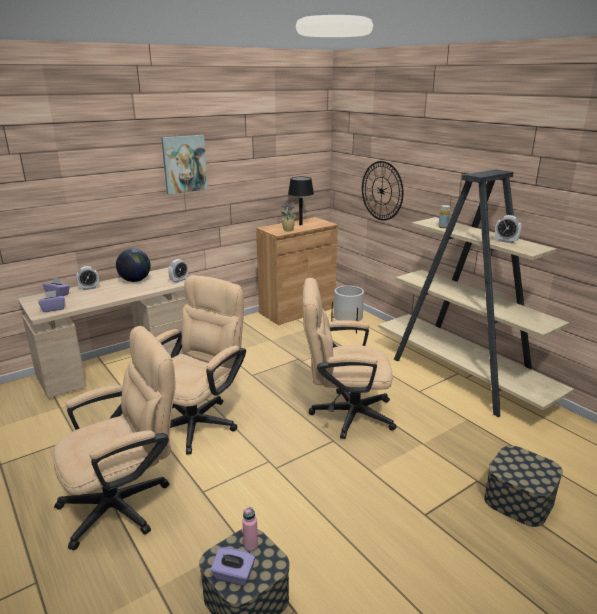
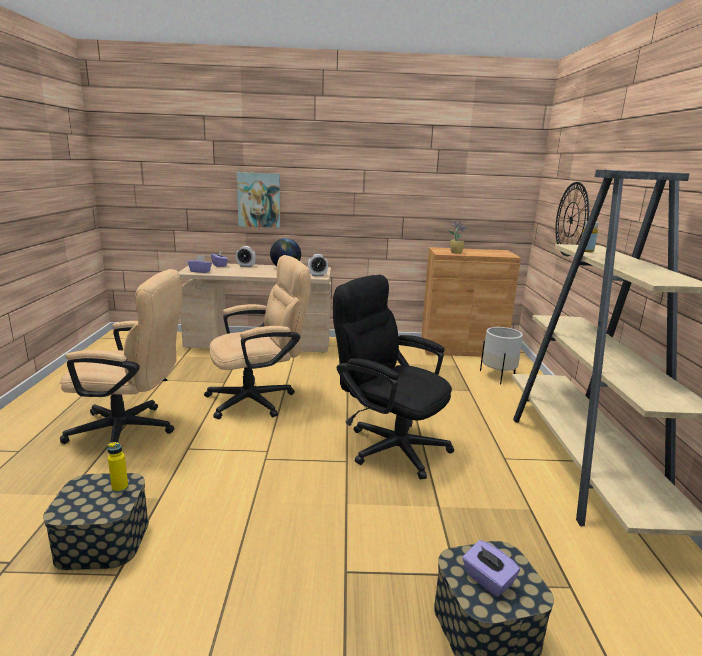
camera: 35 degrees right, 5 degrees down
(184, 164) = (357, 168): picture -> picture (259, 200)
(233, 575) = (75, 501): purple tissue box -> purple tissue box (487, 580)
(250, 545) = (120, 488): pink bottle -> yellow bottle
(300, 225) = (478, 252): black table lamp -> none
(344, 414) = (389, 444): beige office chair -> black office chair
(506, 241) = (647, 270): alarm clock -> none

